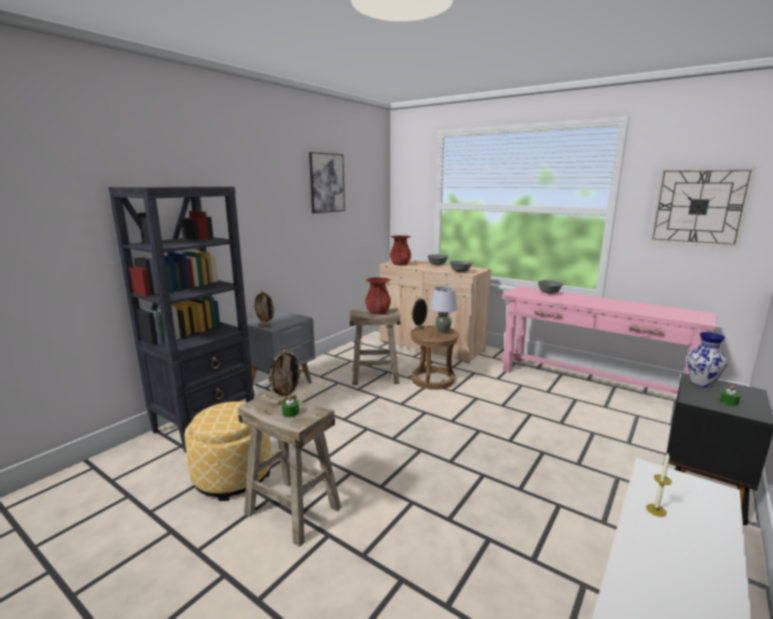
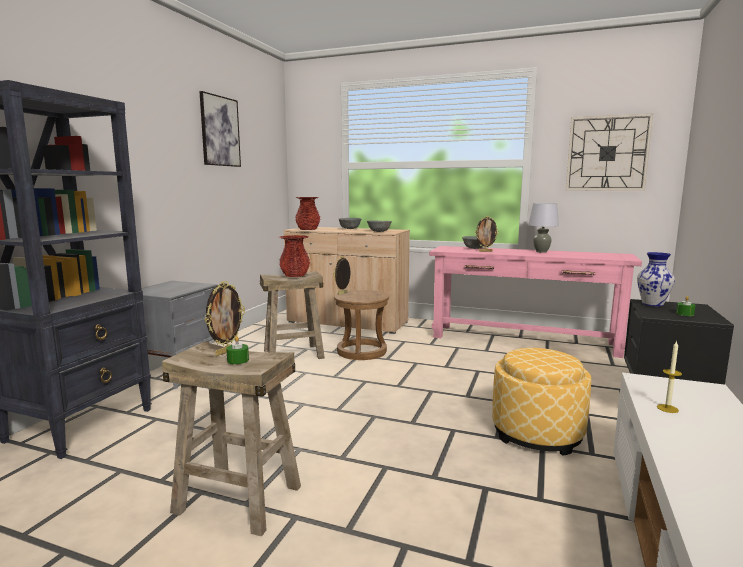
camera: 15 degrees left, 5 degrees down
(233, 476) = (140, 474): ottoman -> ottoman (537, 433)
(265, 326) = (158, 293): picture frame -> picture frame (485, 251)
(443, 331) = (370, 294): grey table lamp -> grey table lamp (541, 251)

